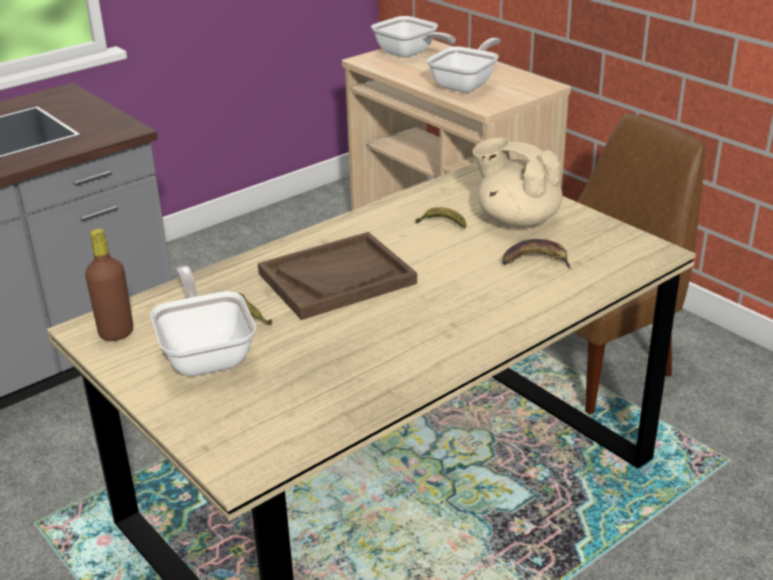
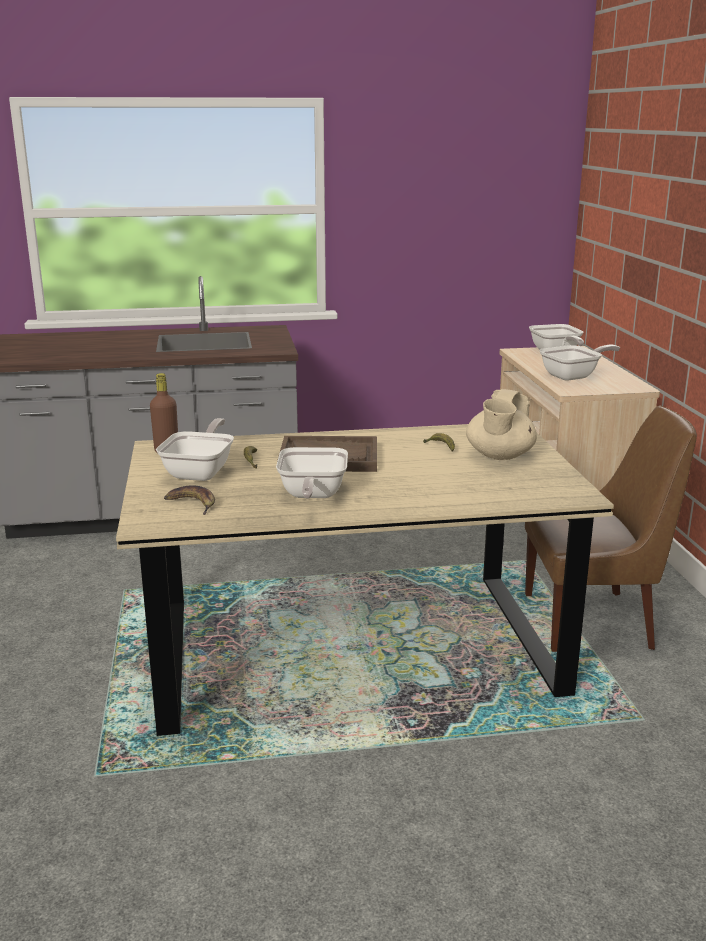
camera: 30 degrees right, 10 degrees down
(389, 346) = (311, 496): none -> frying pan
(516, 219) = (499, 456): beige teapot -> beige teapot turned 135 degrees counterclockwise
(536, 260) = (479, 479): banana -> banana (193, 504)

